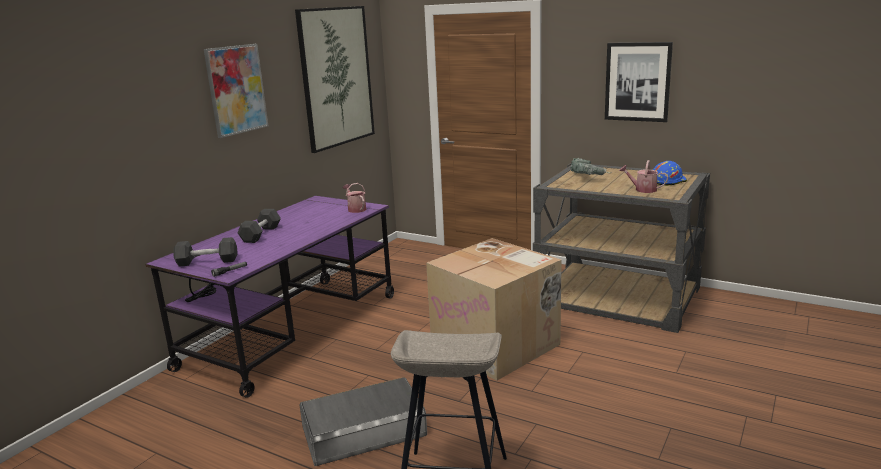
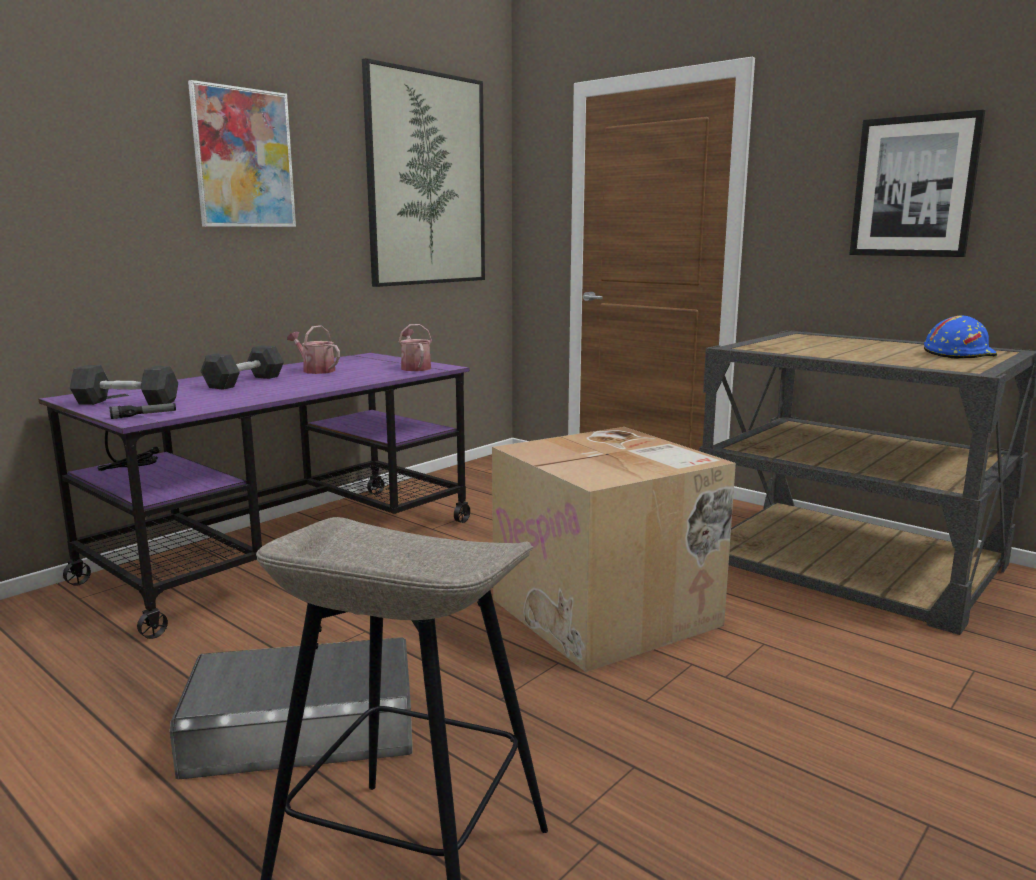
camera: 10 degrees right, 5 degrees down
(588, 177) = (810, 344): power drill -> none
(642, 189) = (907, 360): watering can -> watering can (315, 370)

